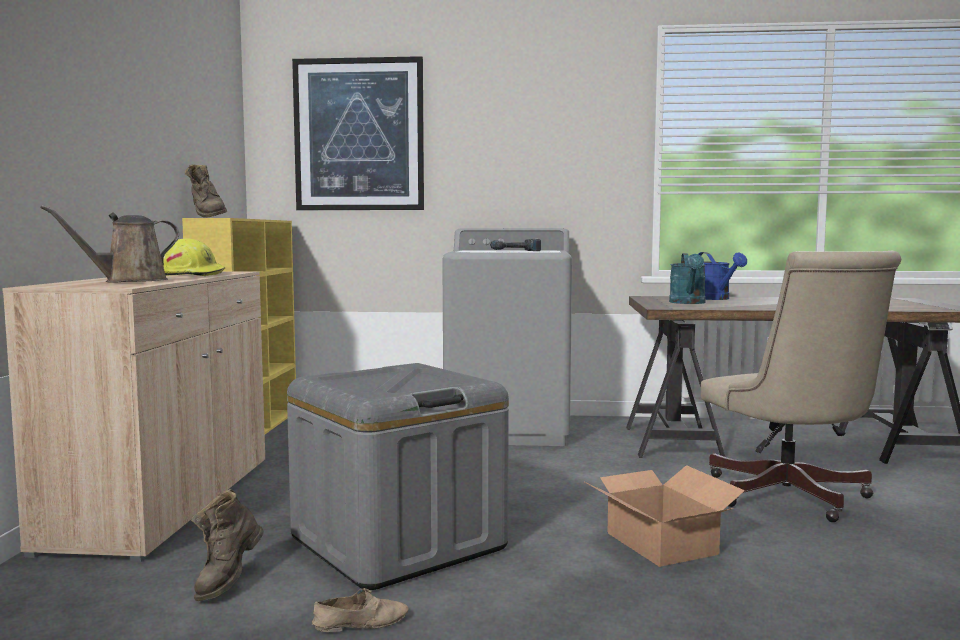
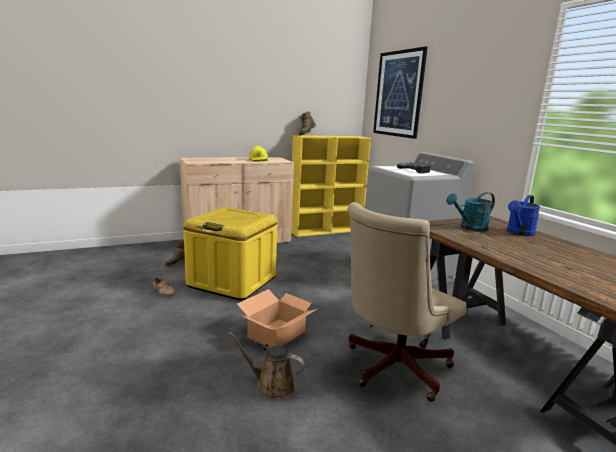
camera: 60 degrees right, 10 degrees up
(129, 281) = (217, 160): brown watering can -> brown watering can (271, 385)
(397, 542) = (232, 281): grey storage box -> yellow storage box

